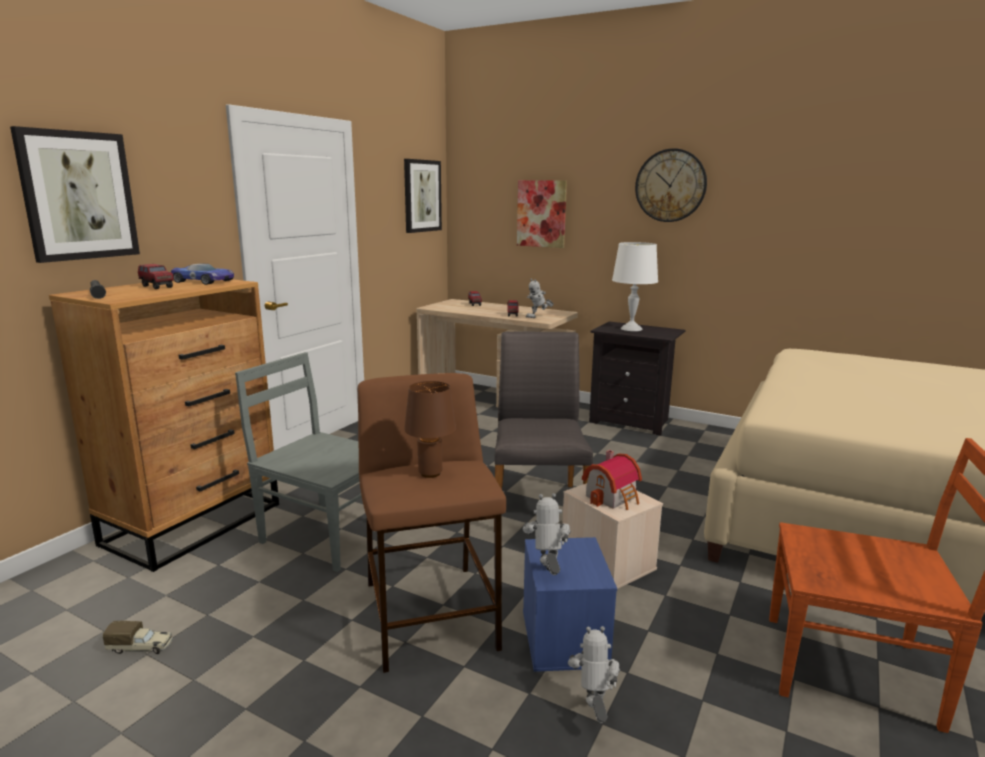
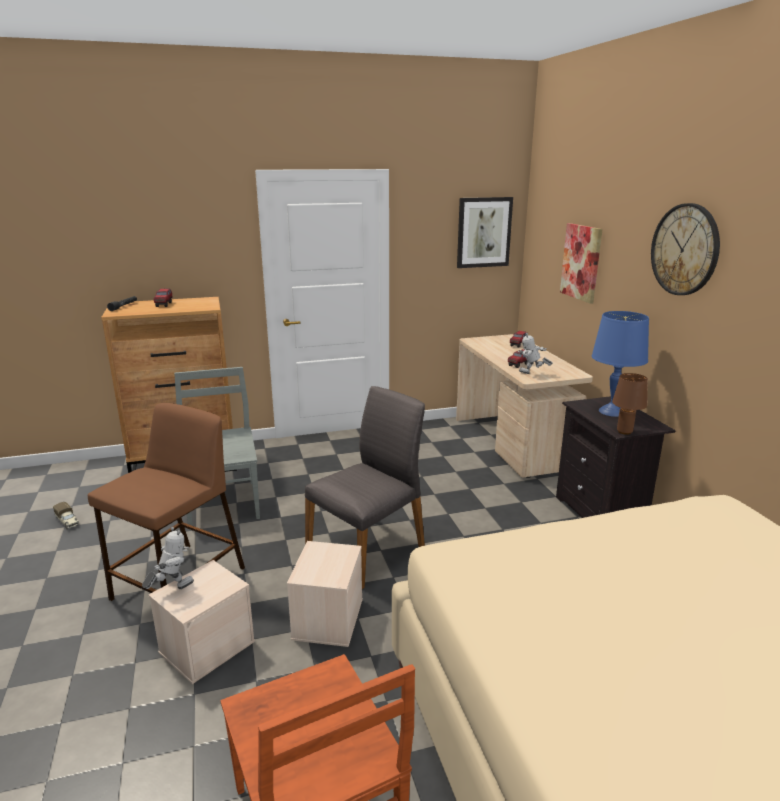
camera: 45 degrees right, 5 degrees up
(78, 196) = (136, 241): picture -> none
(204, 281) = (198, 303): toy car -> none
(430, 473) = (152, 482): brown table lamp -> brown table lamp (624, 431)
(562, 637) = (207, 646): blue storage box -> beige storage box
(593, 713) = (136, 699): toy robot -> none
(613, 497) = (324, 564): toy house -> none
(631, 328) = (611, 411): white table lamp -> blue table lamp

